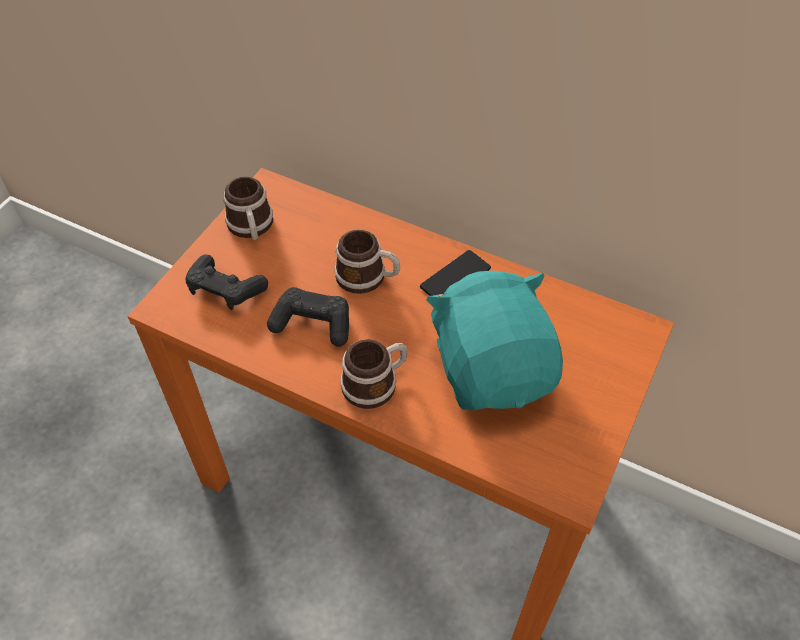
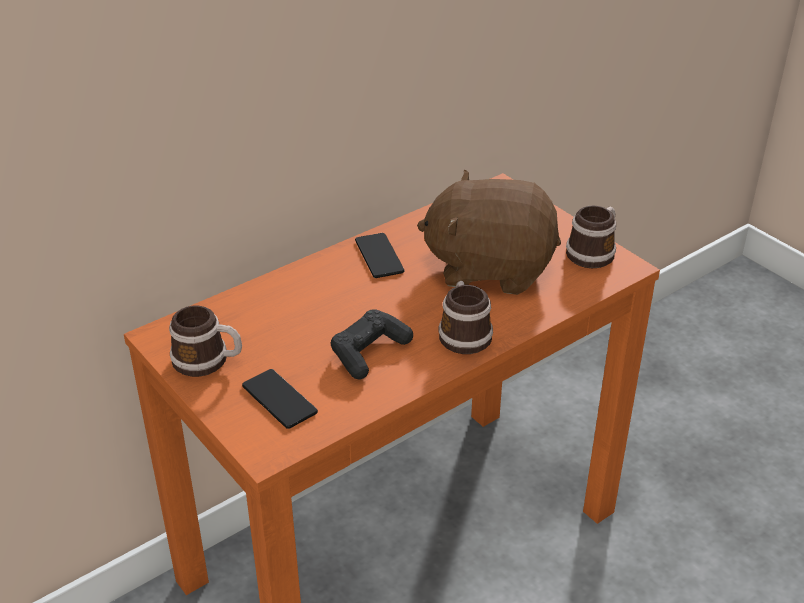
camera: 65 degrees left, 15 degrees down
(225, 289) = (279, 399): black game controller -> phone
(367, 277) = (339, 304): mug -> mug (594, 252)
(492, 368) = (490, 267): turquoise plush toy -> brown plush toy

